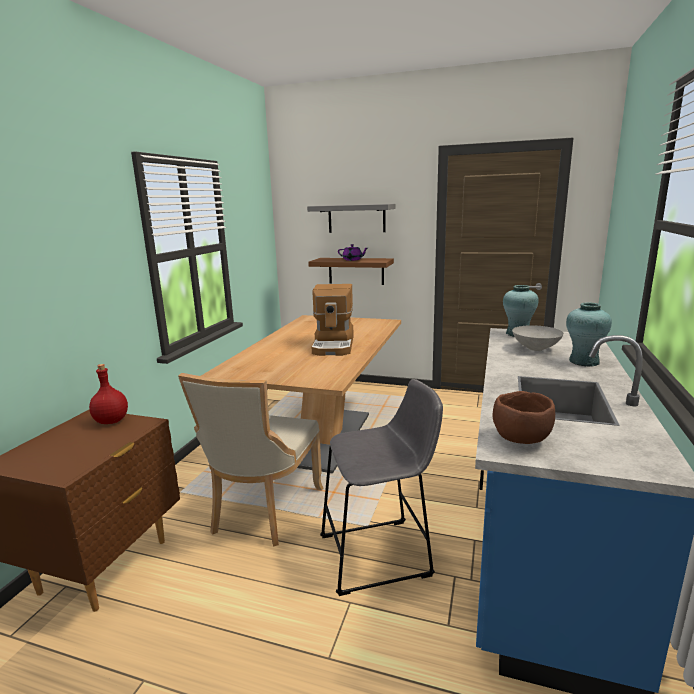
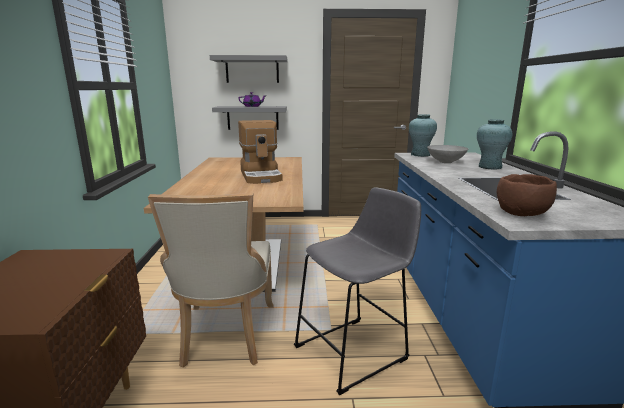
camera: 20 degrees left, 0 degrees up
(112, 421) = (61, 257): red bottle -> none
(356, 271) = (253, 118): brown shelf -> grey shelf

